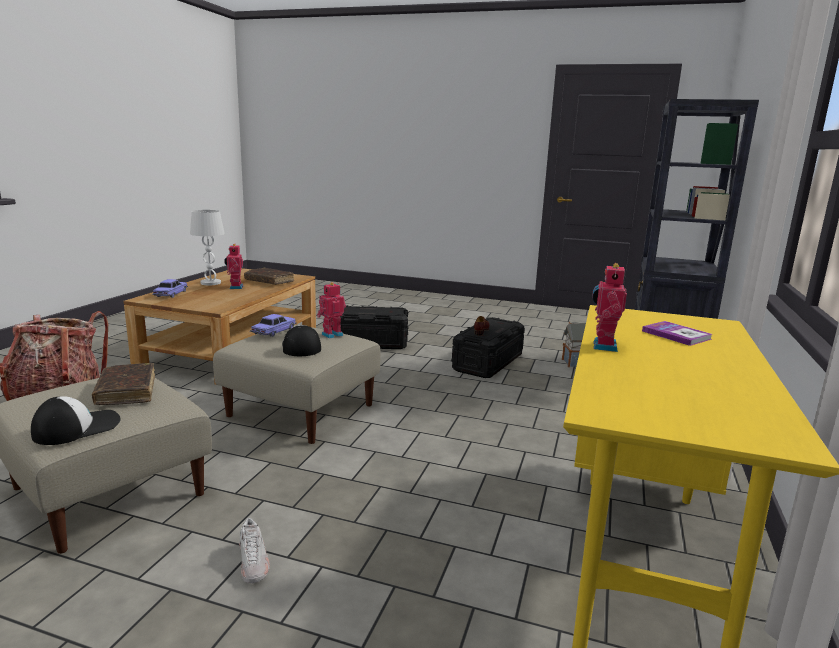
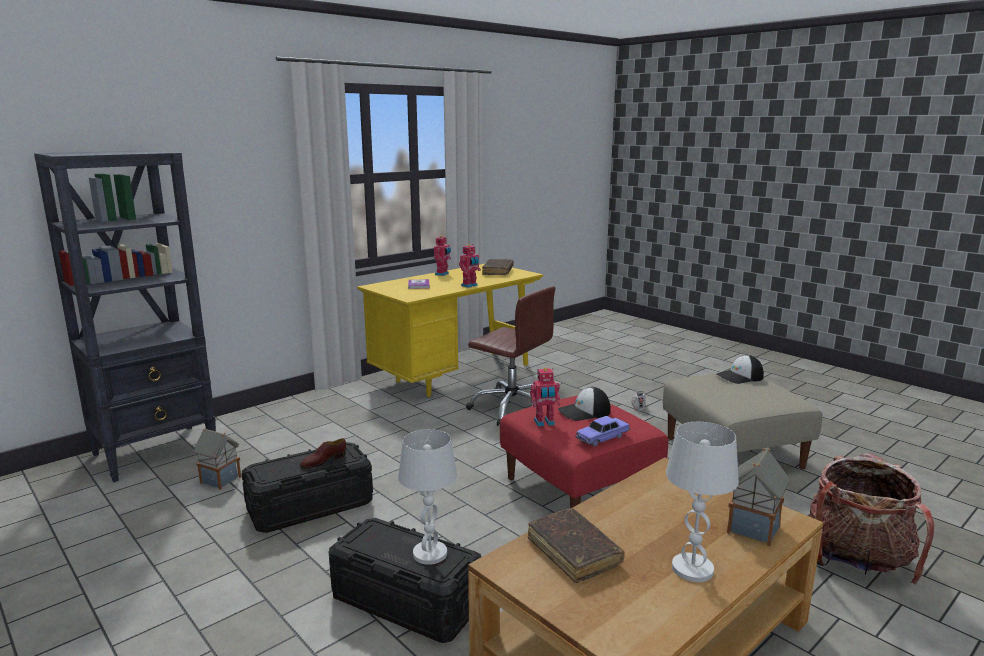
camera: 150 degrees left, 0 degrees up
(126, 392) = (725, 394): brown book -> brown book (498, 271)
(171, 294) = (753, 528): toy car -> toy house
(235, 287) = (643, 536): toy robot -> toy robot (442, 274)
(300, 347) = (584, 412): cap -> cap turned 60 degrees clockwise
(300, 410) = (580, 487): beige ottoman -> red ottoman
(353, 311) = (430, 554): none -> white table lamp
(455, 492) = (512, 408): none -> brown office chair

